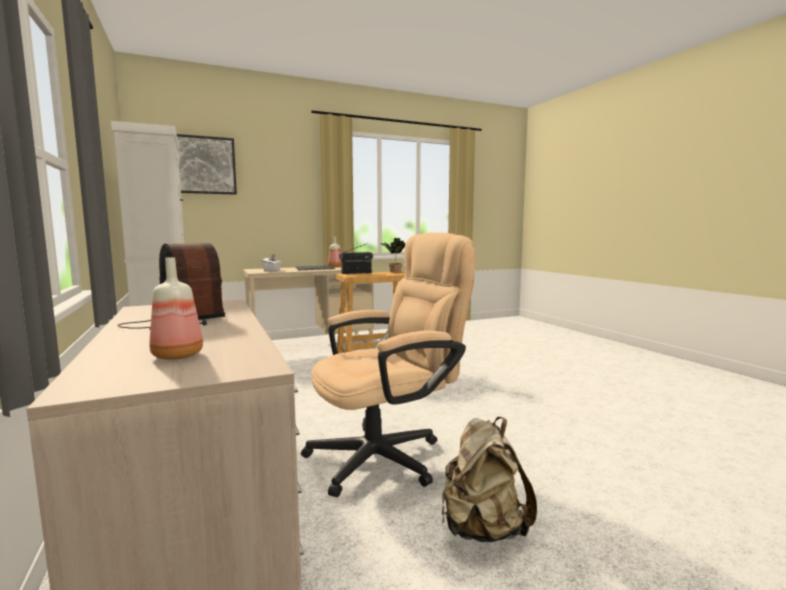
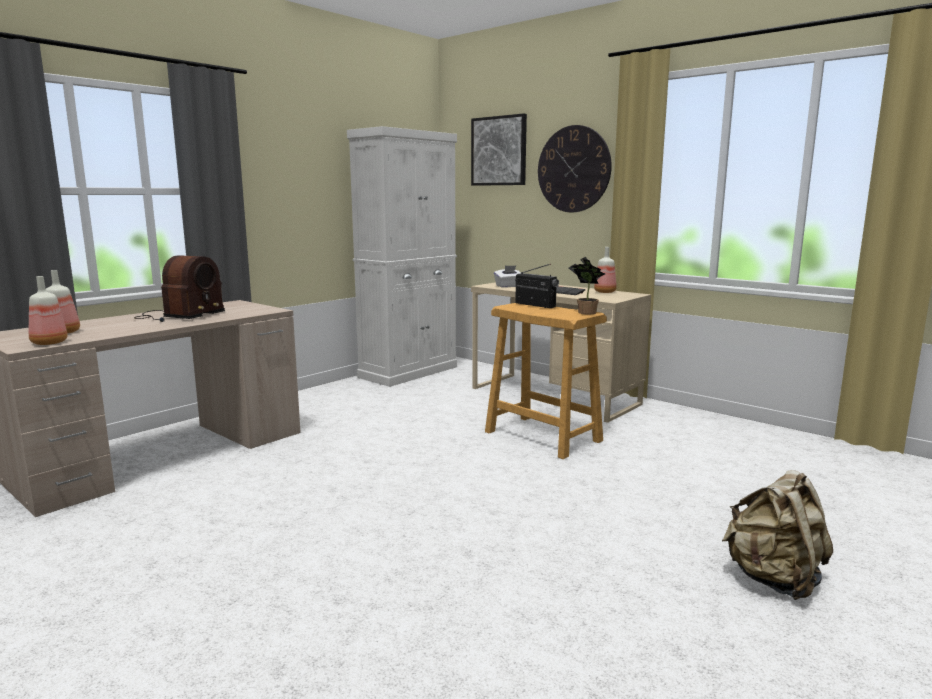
camera: 65 degrees right, 5 degrees up
(251, 358) = (48, 343): none -> bottle
(281, 185) = (573, 169): none -> wall clock
(388, 455) = (261, 499): beige office chair -> none
(482, 529) = (127, 566): beige backpack -> beige backpack (774, 579)

